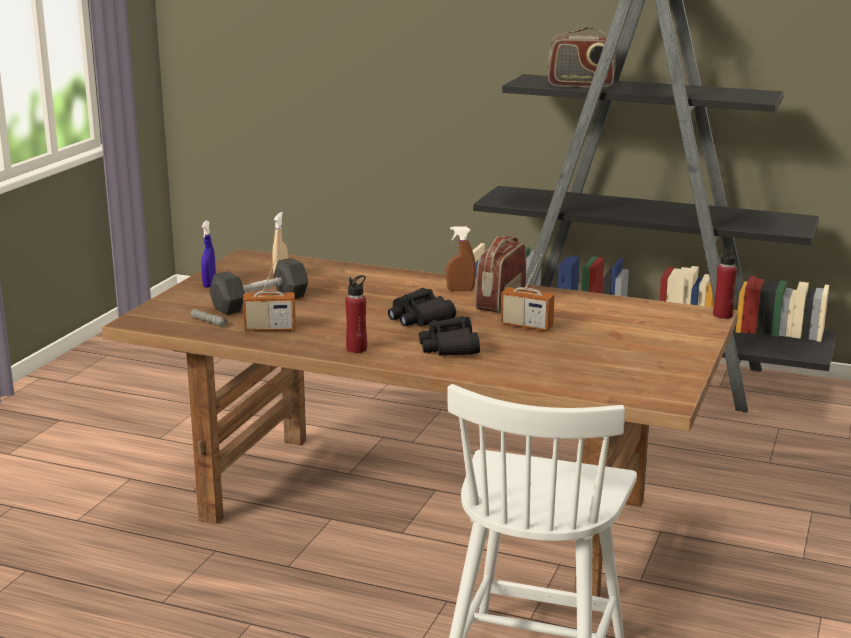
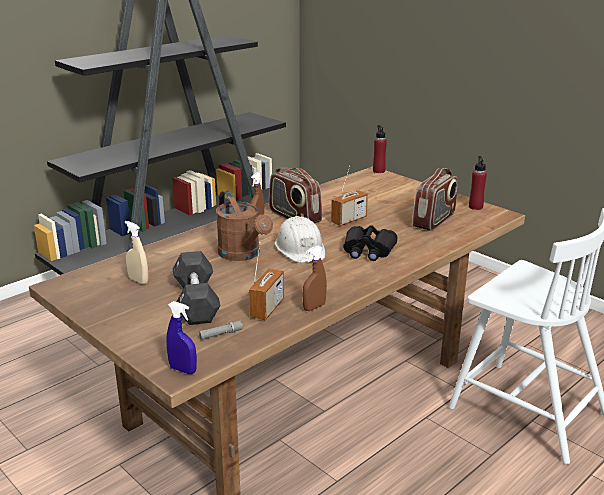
camera: 65 degrees left, 5 degrees up
(209, 284) = (116, 317): blue spray bottle -> blue spray bottle (183, 370)
(289, 345) = (314, 307): none -> brown spray bottle
(357, 349) = (345, 283): red bottle -> red bottle (475, 207)
(376, 299) = (243, 255): none -> brown watering can
(419, 318) = (300, 248): black binoculars -> white hard hat
(580, 85) = (125, 57): radio -> radio (434, 220)

